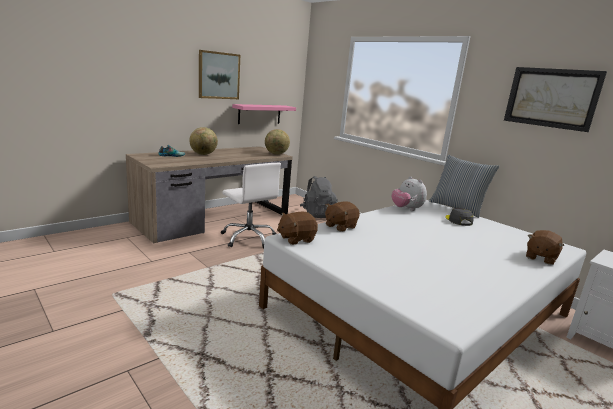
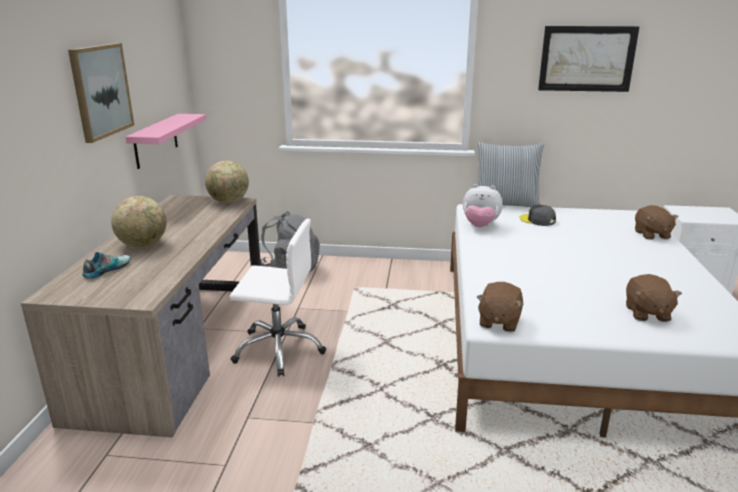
camera: 40 degrees left, 5 degrees up
(340, 226) = (489, 281): brown plush toy -> brown plush toy (646, 313)

